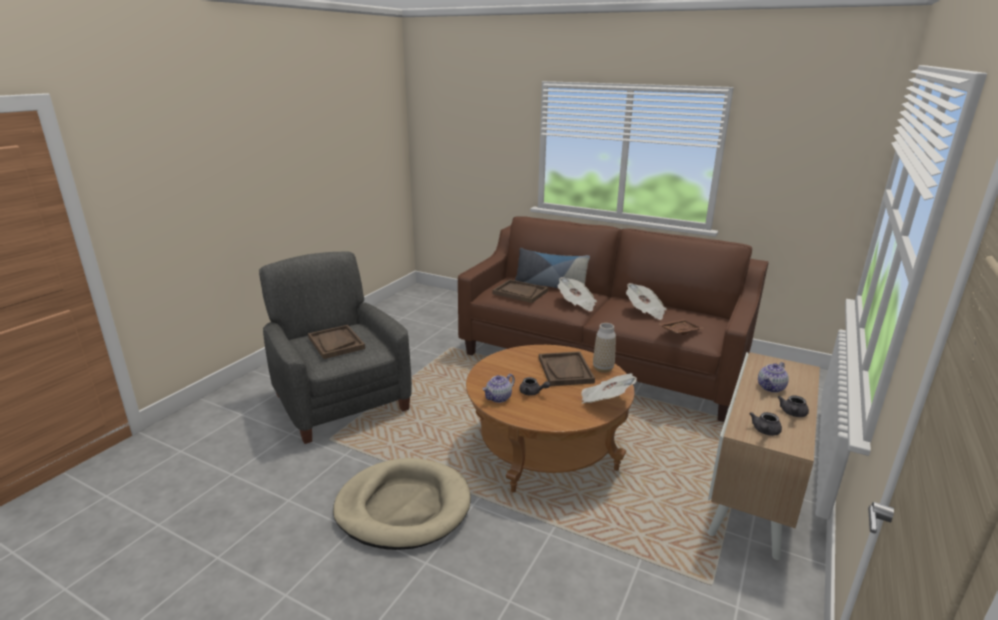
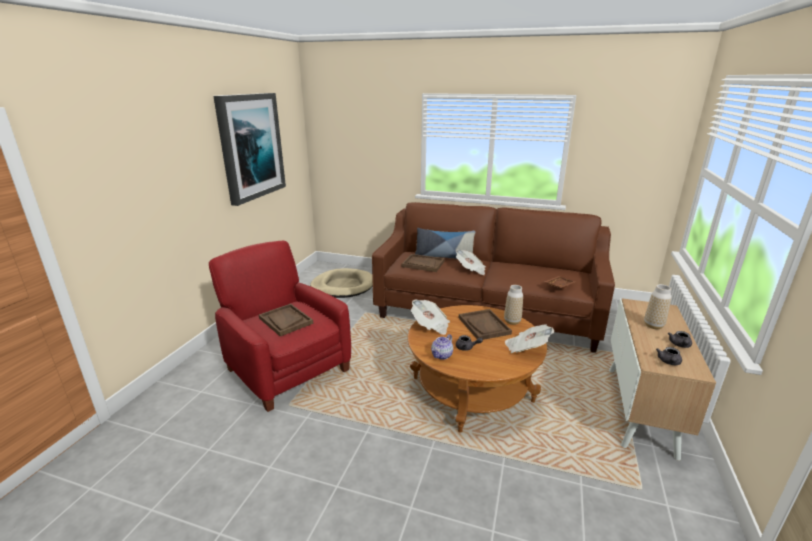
camera: 10 degrees left, 0 degrees up
(331, 141) = (251, 146): none -> picture
(341, 401) = (287, 369): grey armchair -> red armchair
(403, 507) = (374, 458): beige dog bed -> beige dog bed (343, 286)
(645, 312) = (526, 272): newspaper -> newspaper (430, 326)
(771, 388) = (653, 326): teapot -> vase

